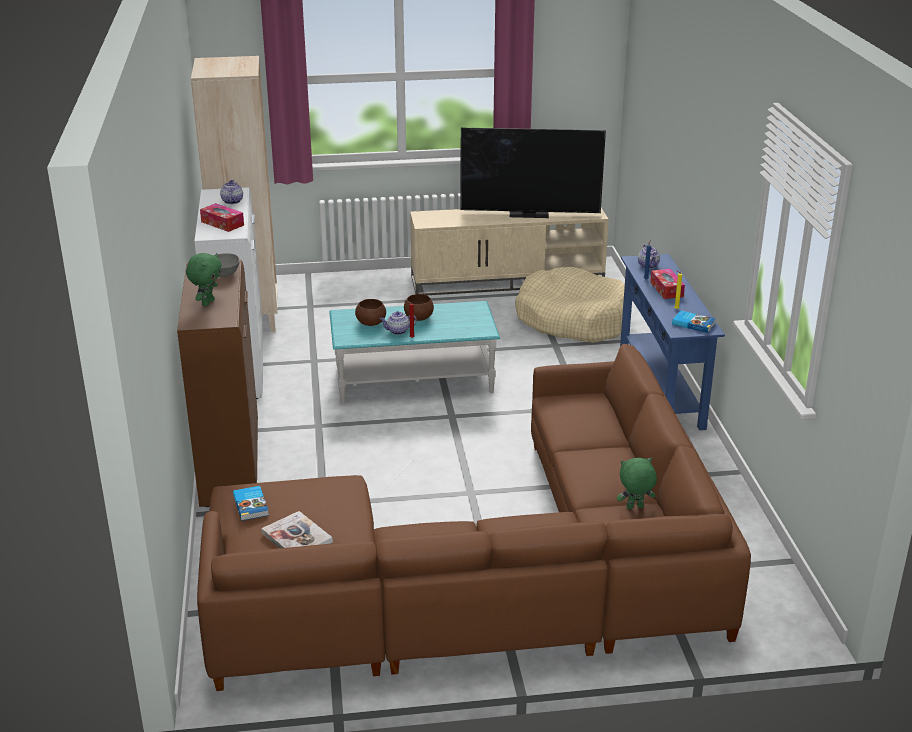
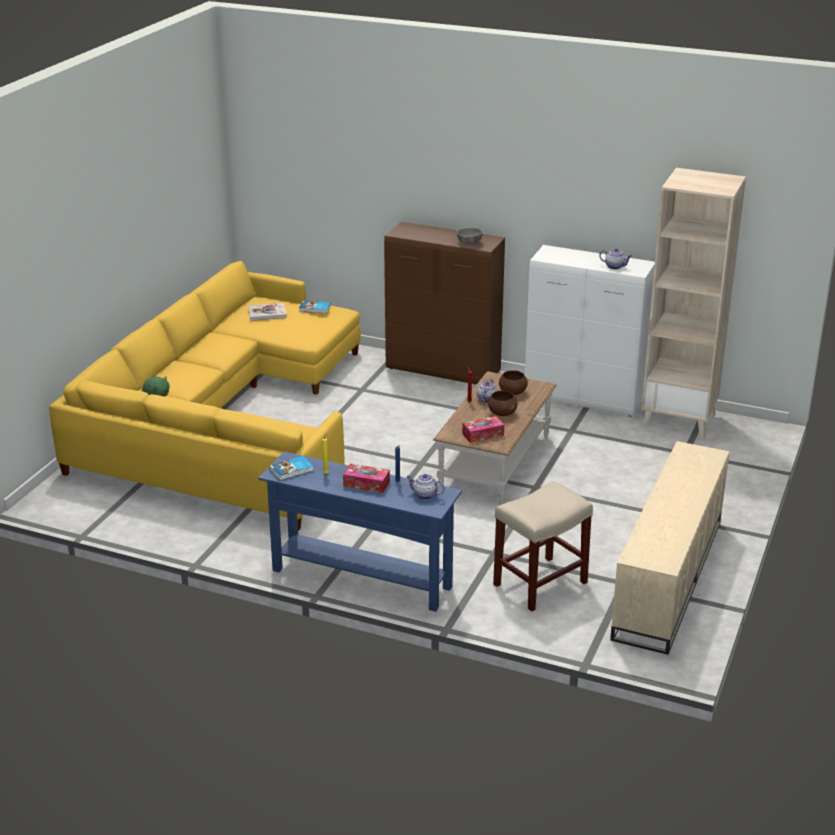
camera: 120 degrees right, 0 degrees up
(207, 302) = (430, 233): green plush toy -> none
(222, 223) = (568, 256): tissue box -> tissue box (483, 434)
(413, 380) = (495, 463): turquoise coffee table -> brown coffee table
(488, 575) = (224, 420): brown sofa -> yellow sofa
(530, 213) = (671, 517): television -> none
(573, 319) = (539, 584): beige dog bed -> beige stool

